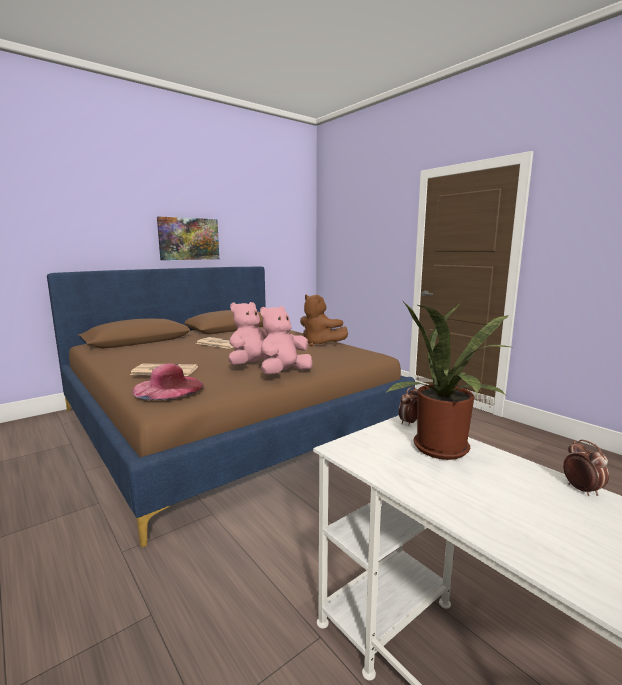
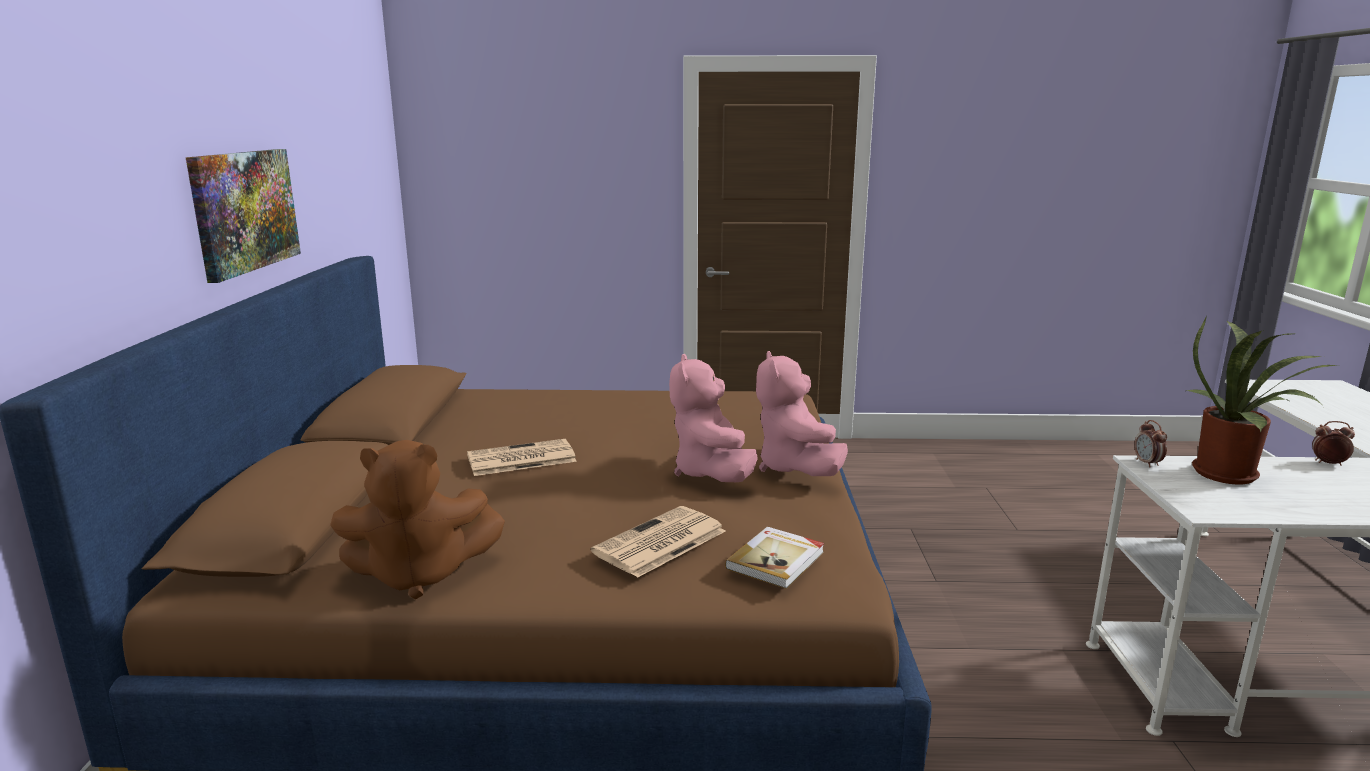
camera: 50 degrees left, 5 degrees up
(168, 387) = (777, 560): pink hat -> book
(320, 344) = (664, 401): brown plush toy -> brown plush toy (420, 574)

